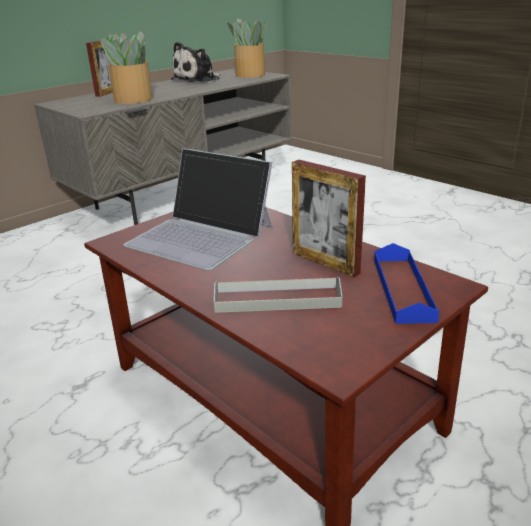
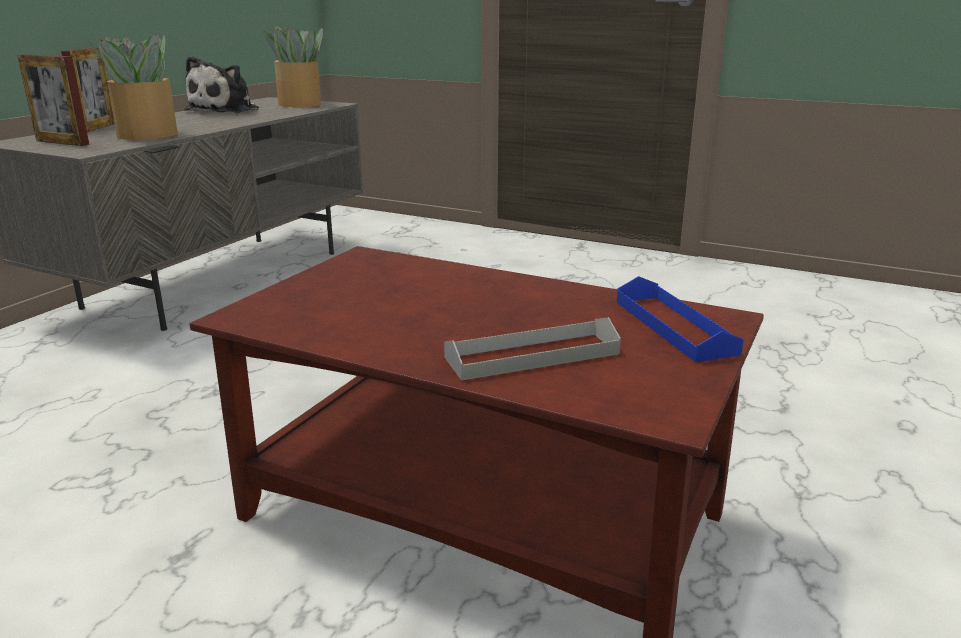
camera: 20 degrees left, 5 degrees down
(201, 235) = (366, 297): laptop -> none
(325, 263) = (559, 310): picture frame -> picture frame (62, 142)

